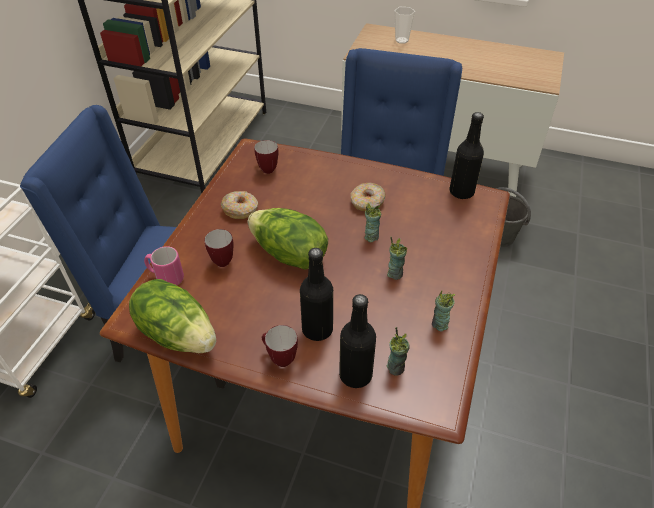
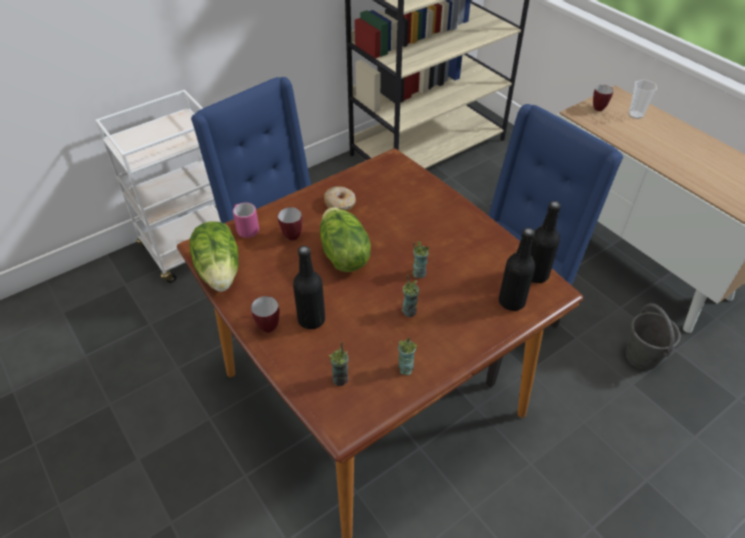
camera: 35 degrees right, 0 degrees up
(265, 168) = (388, 180): mug -> mug (597, 107)
(355, 375) = (307, 367): black bottle -> black bottle (511, 302)
(367, 202) = (443, 244): donut -> none

